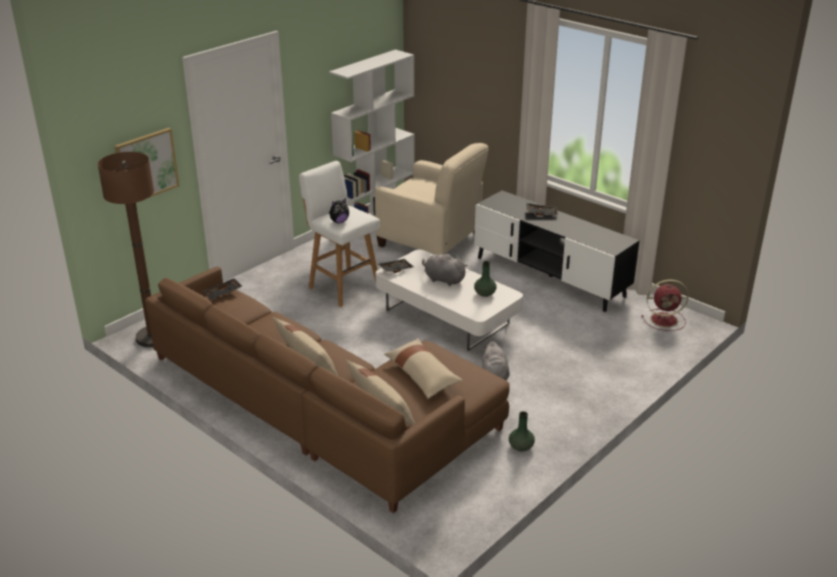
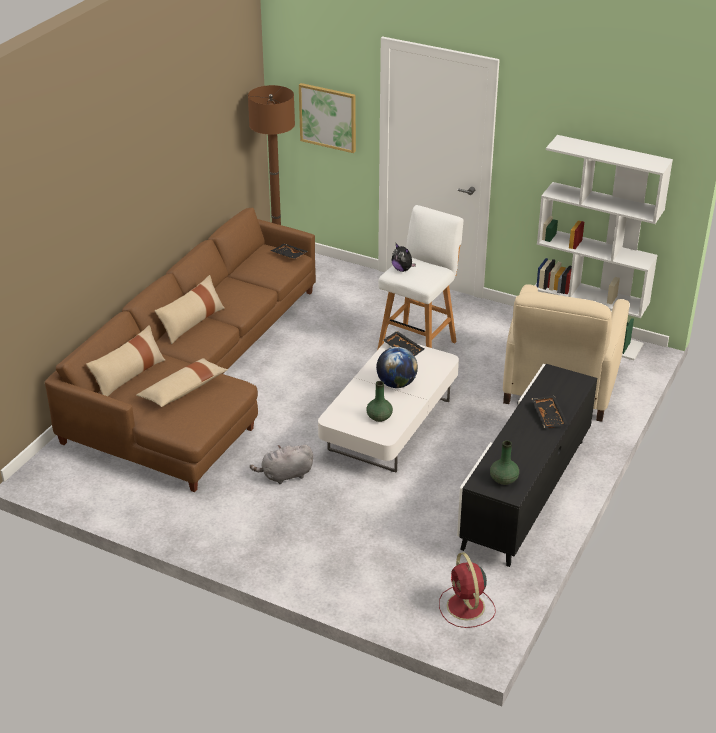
camera: 75 degrees right, 5 degrees up
(443, 279) = (396, 384): grey plush toy -> globe
(521, 447) = (169, 509): green vase -> green vase (503, 480)

